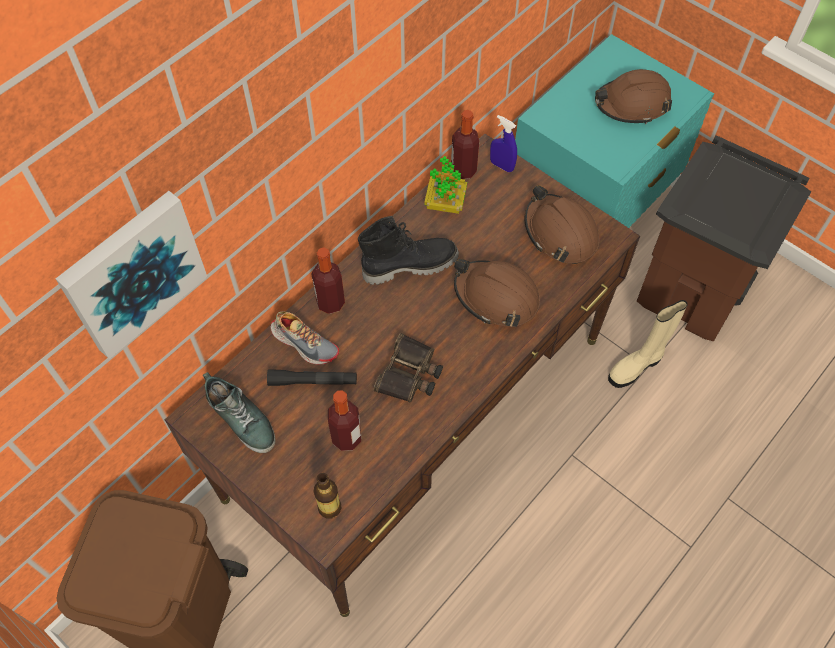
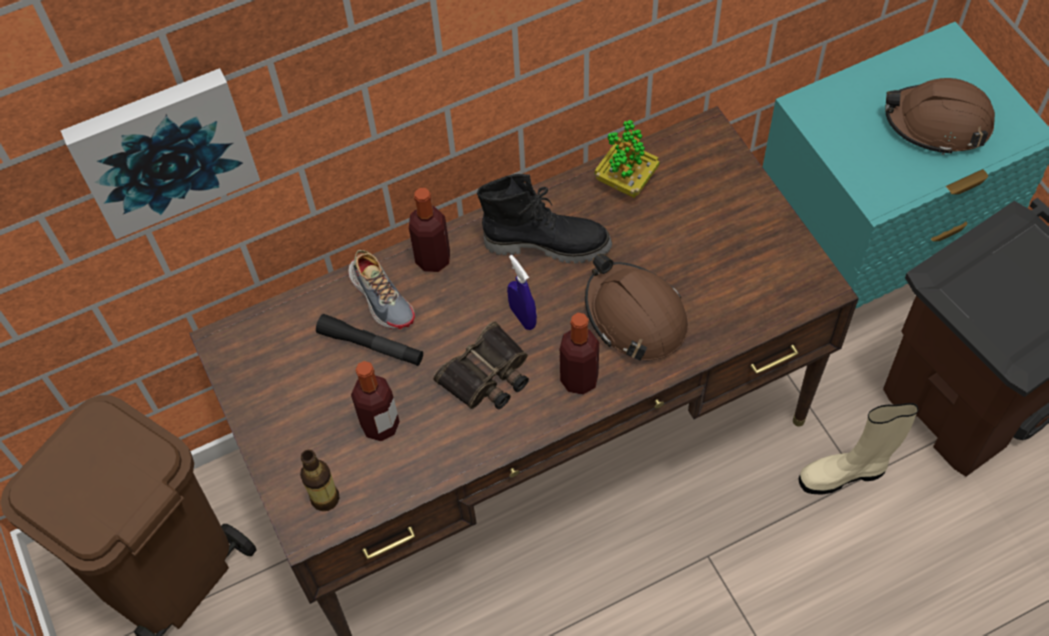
camera: 25 degrees right, 0 degrees up
(242, 419) = (273, 361): shoe -> none
(463, 170) = (668, 145): bottle -> bottle (579, 379)
(501, 166) = (719, 154): blue spray bottle -> blue spray bottle (522, 317)
(560, 233) = (754, 262): brown hard hat -> none

